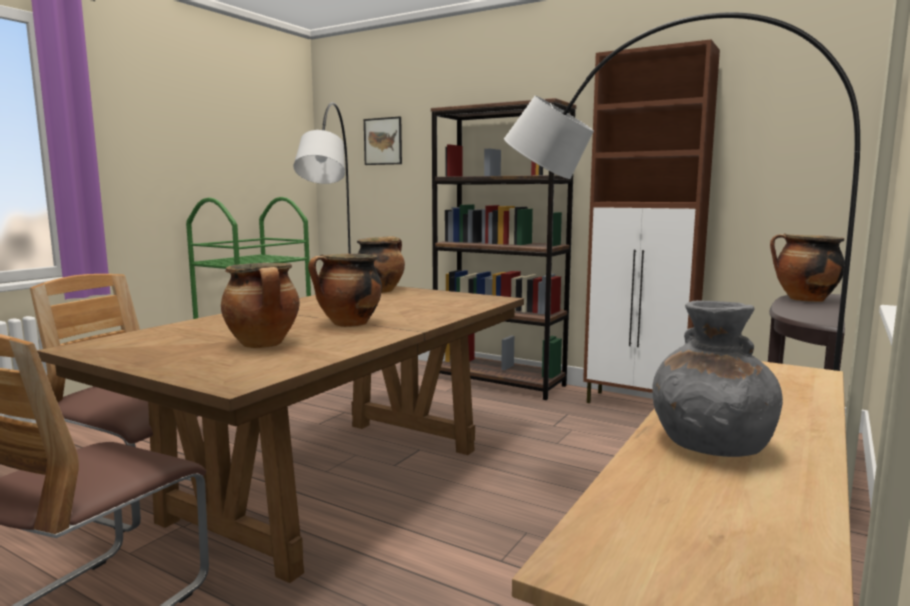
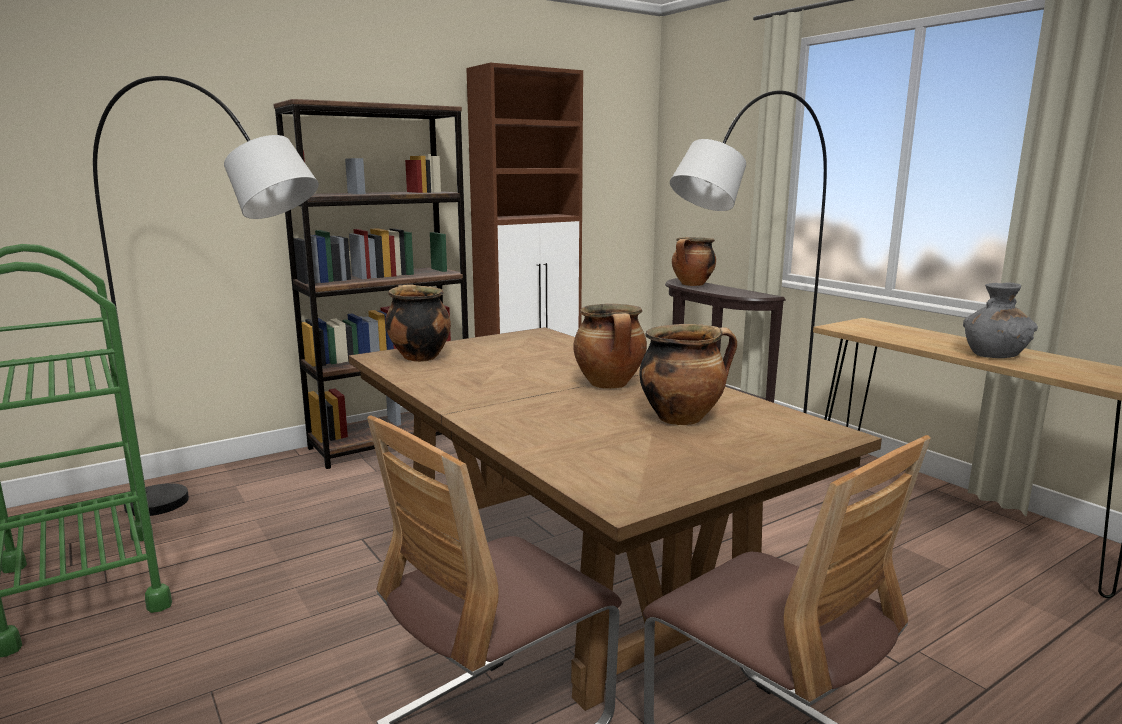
camera: 65 degrees left, 5 degrees up
(383, 141) = (119, 134): picture -> none

